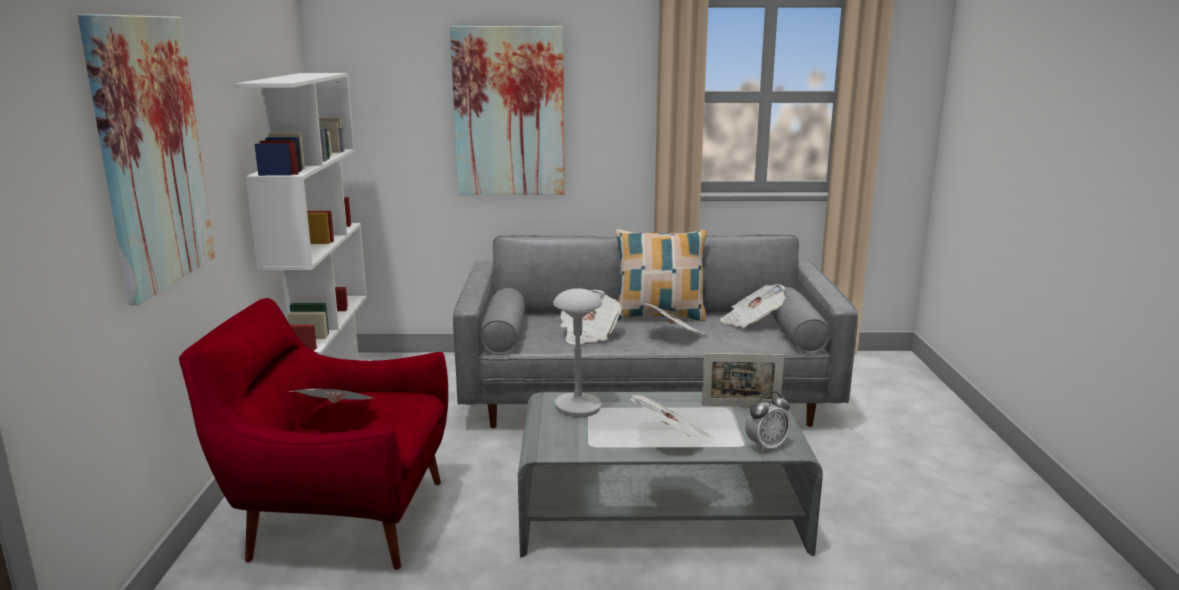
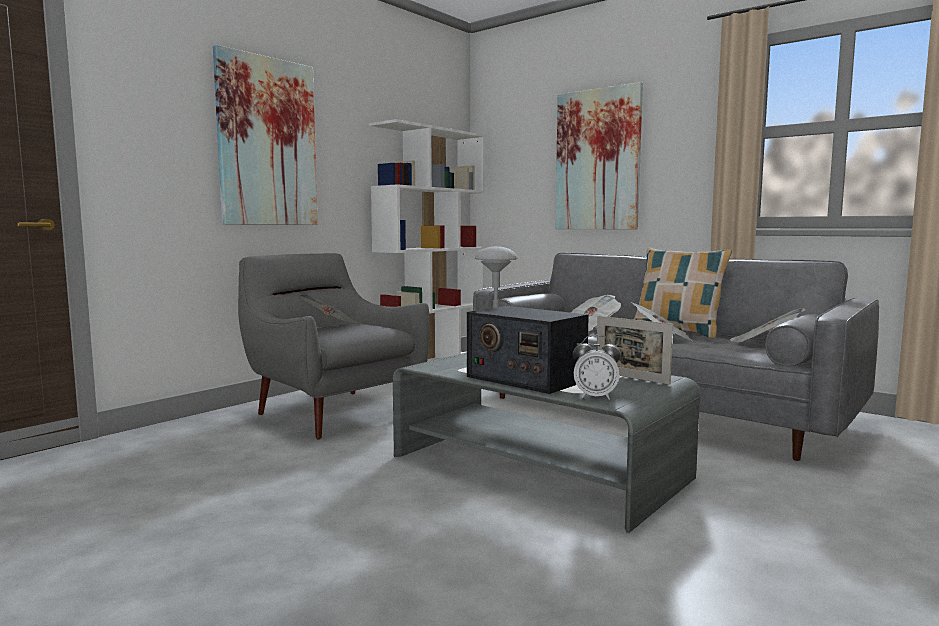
camera: 40 degrees right, 10 degrees down
(339, 518) = (333, 412): red armchair -> grey armchair
(671, 438) = (525, 378): newspaper -> radio

